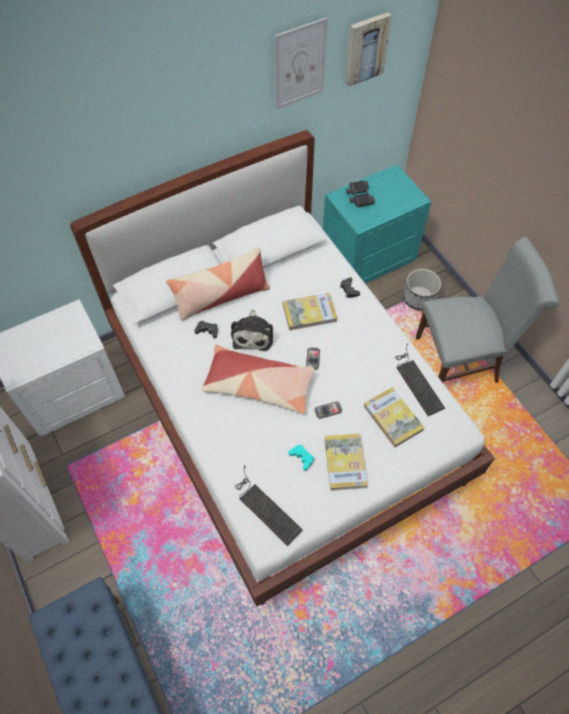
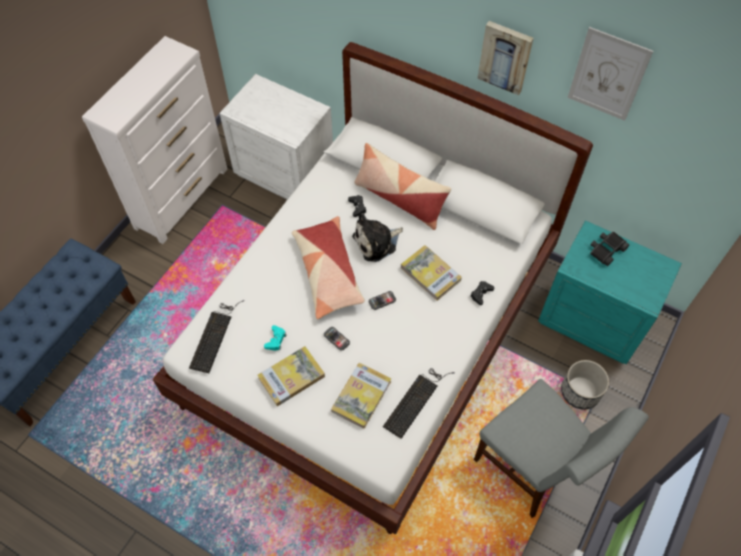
camera: 60 degrees right, 0 degrees up
(365, 48) = (691, 116): picture -> picture (505, 56)

